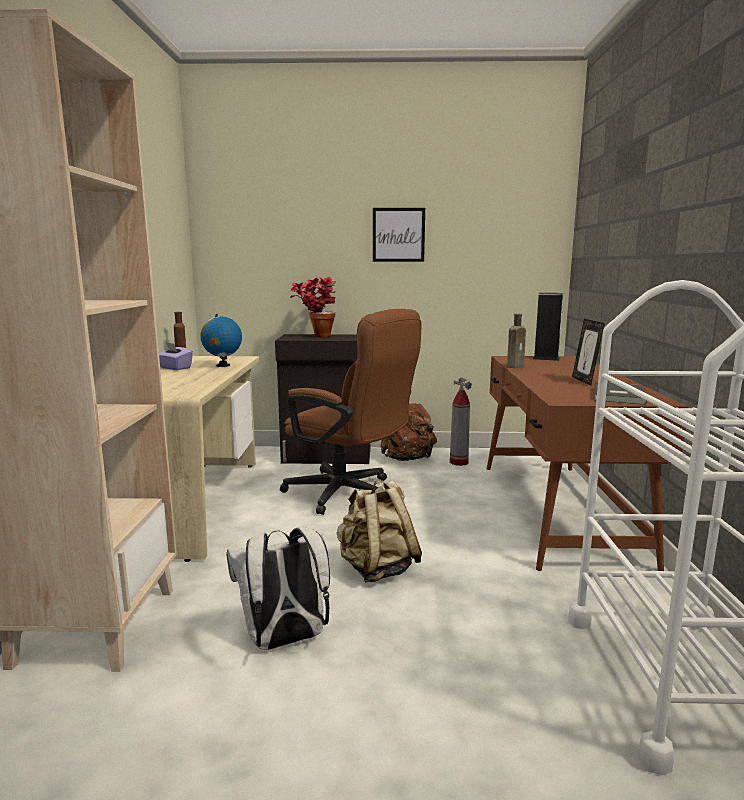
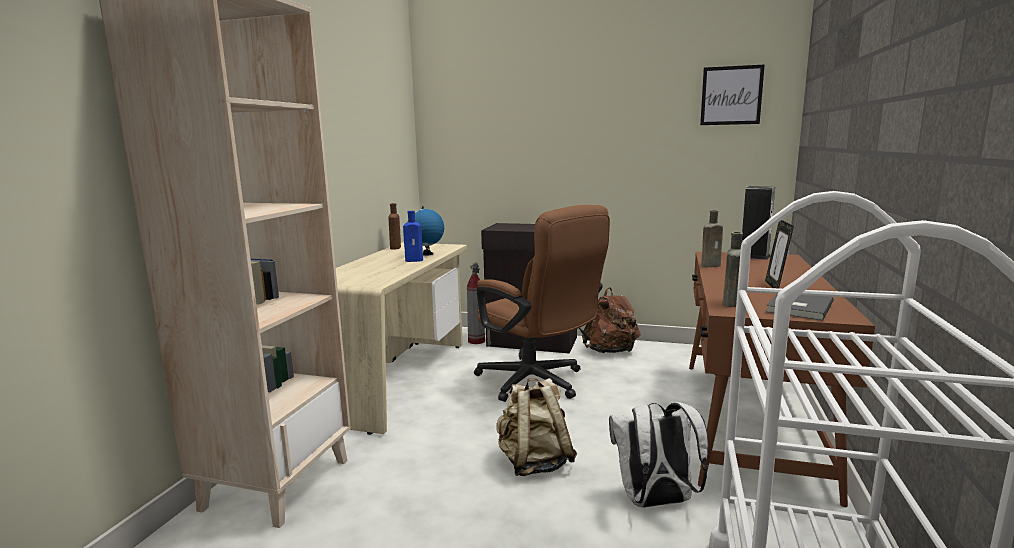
camera: 15 degrees right, 0 degrees up
(175, 368) = (384, 255): purple tissue box -> none
(215, 371) = (415, 260): none -> blue bottle
(284, 641) = (422, 522): white backpack -> white backpack (655, 502)
(316, 336) = (523, 226): potted plant -> none
(398, 235) = (608, 126): picture -> picture (731, 95)
(458, 462) = (662, 358): fire extinguisher -> fire extinguisher (476, 341)
(560, 396) = (731, 304): none -> brown bottle

